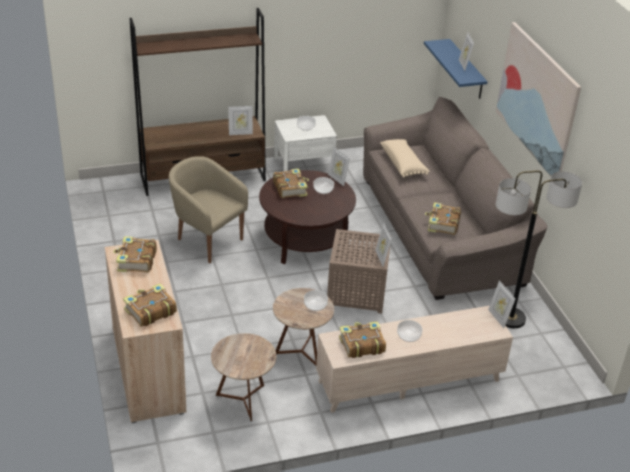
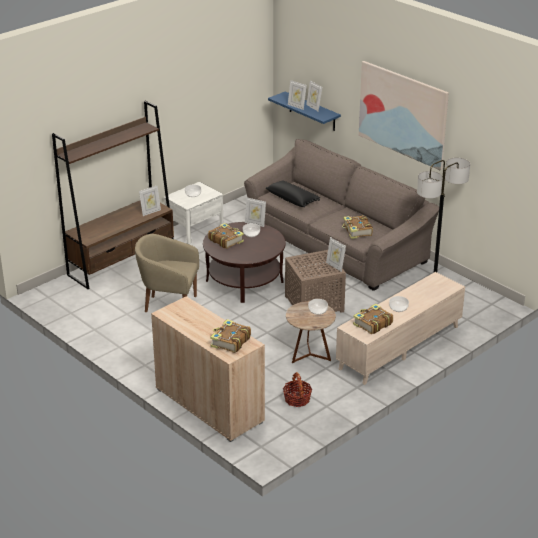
camera: 25 degrees left, 5 degrees down
(136, 261) = (185, 314): book -> none
(243, 400) = (297, 399): brown side table -> basket
(403, 164) = (292, 199): beige pillow -> black pillow
(498, 318) = (446, 278): picture frame -> picture frame (296, 106)

